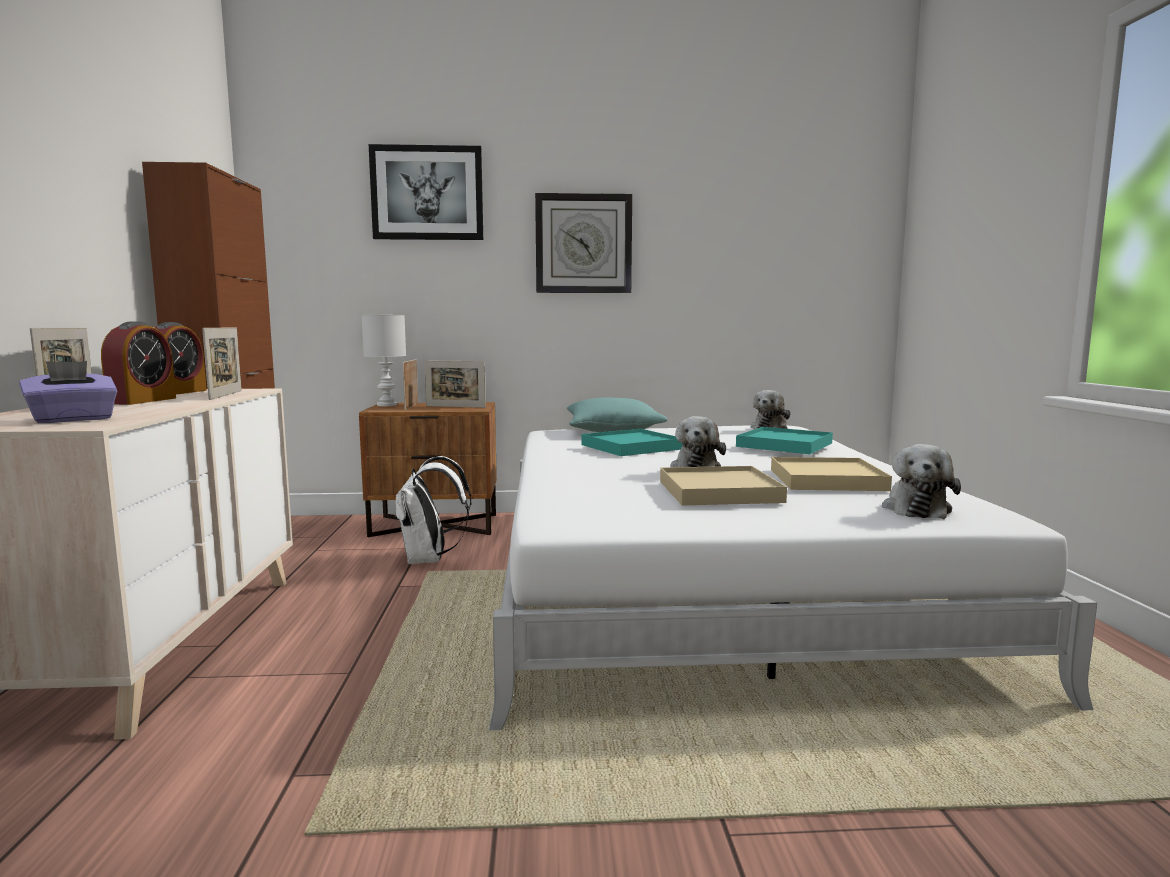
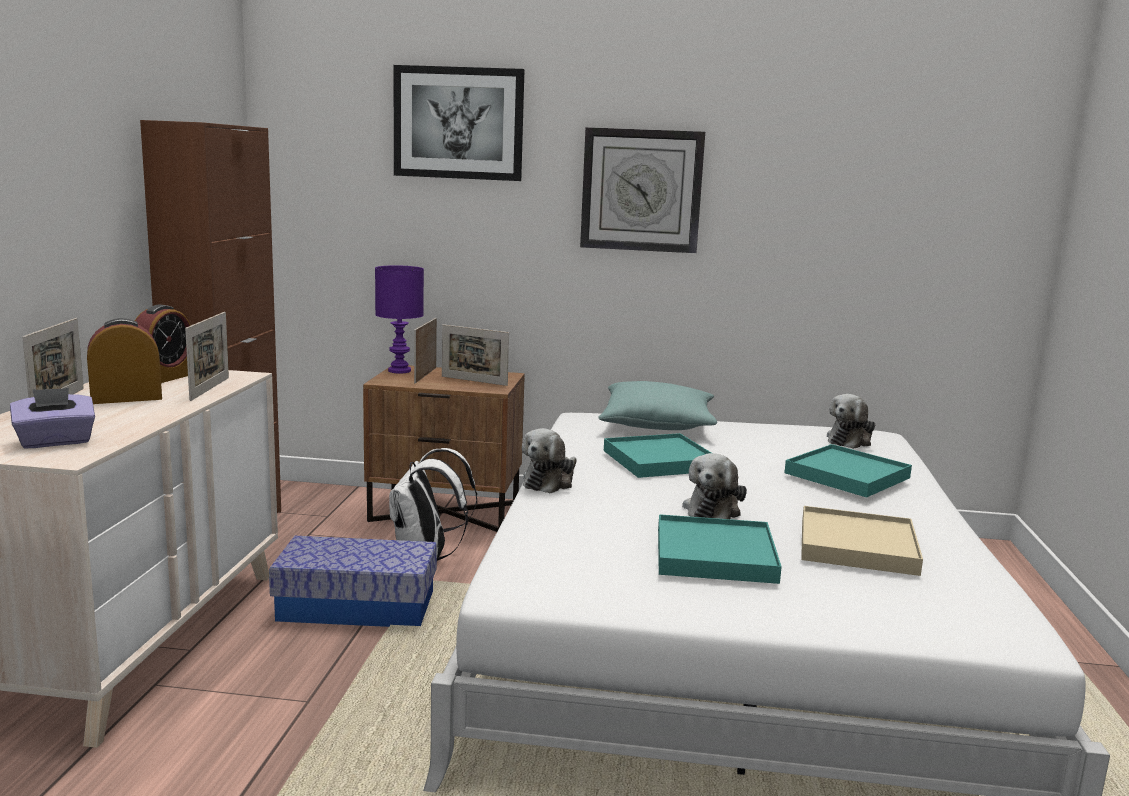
camera: 10 degrees right, 5 degrees up
(142, 401) = (126, 398): alarm clock -> alarm clock turned 135 degrees counterclockwise
(376, 596) = (357, 606): none -> storage box
(386, 405) = (399, 370): white table lamp -> purple table lamp
(719, 492) = (714, 555): beige tray -> turquoise tray
(916, 508) = (929, 610): plush toy -> plush toy (550, 482)

